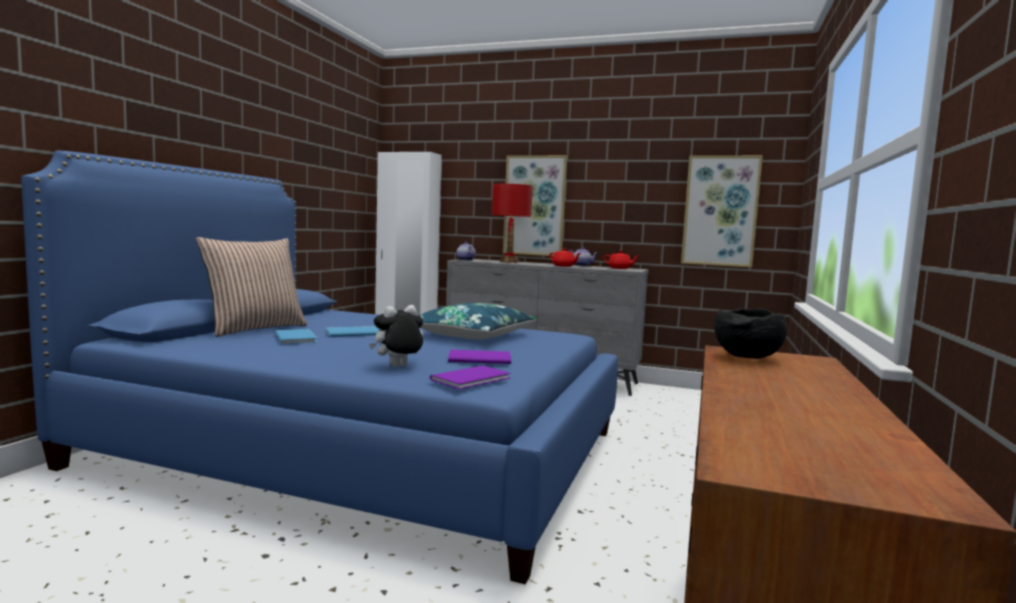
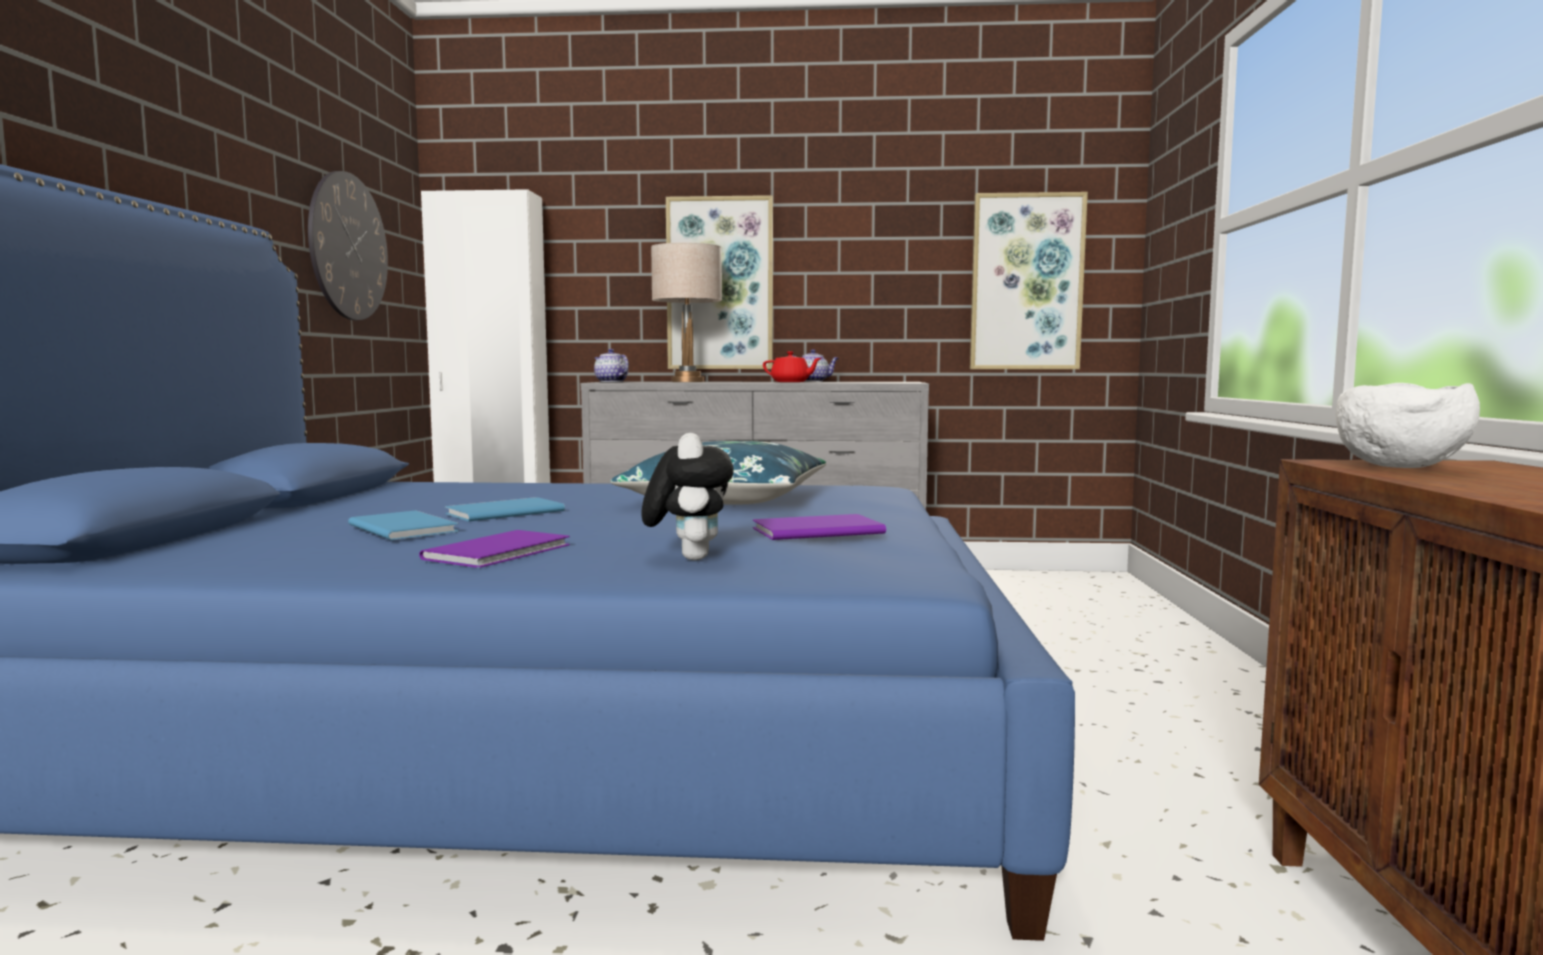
camera: 15 degrees left, 0 degrees up
(255, 328) = (288, 520): pillow -> none
(333, 183) = (348, 247): none -> wall clock
(398, 367) = (688, 557): plush toy -> plush toy turned 135 degrees clockwise
(473, 379) = (867, 562): purple book -> purple book (503, 551)
(509, 262) = (687, 381): red table lamp -> beige table lamp
(620, 268) = (880, 381): red teapot -> none
(747, 358) = (1402, 468): black bowl -> white bowl

